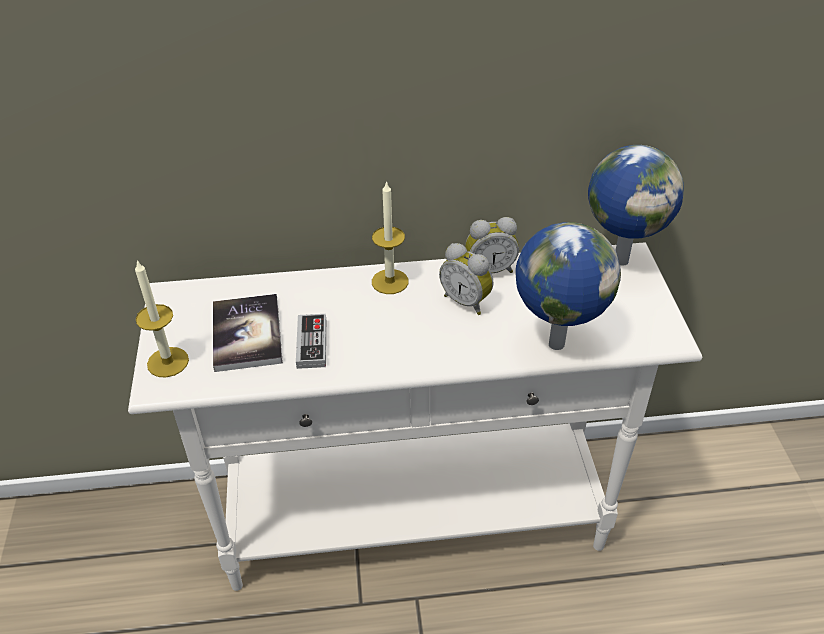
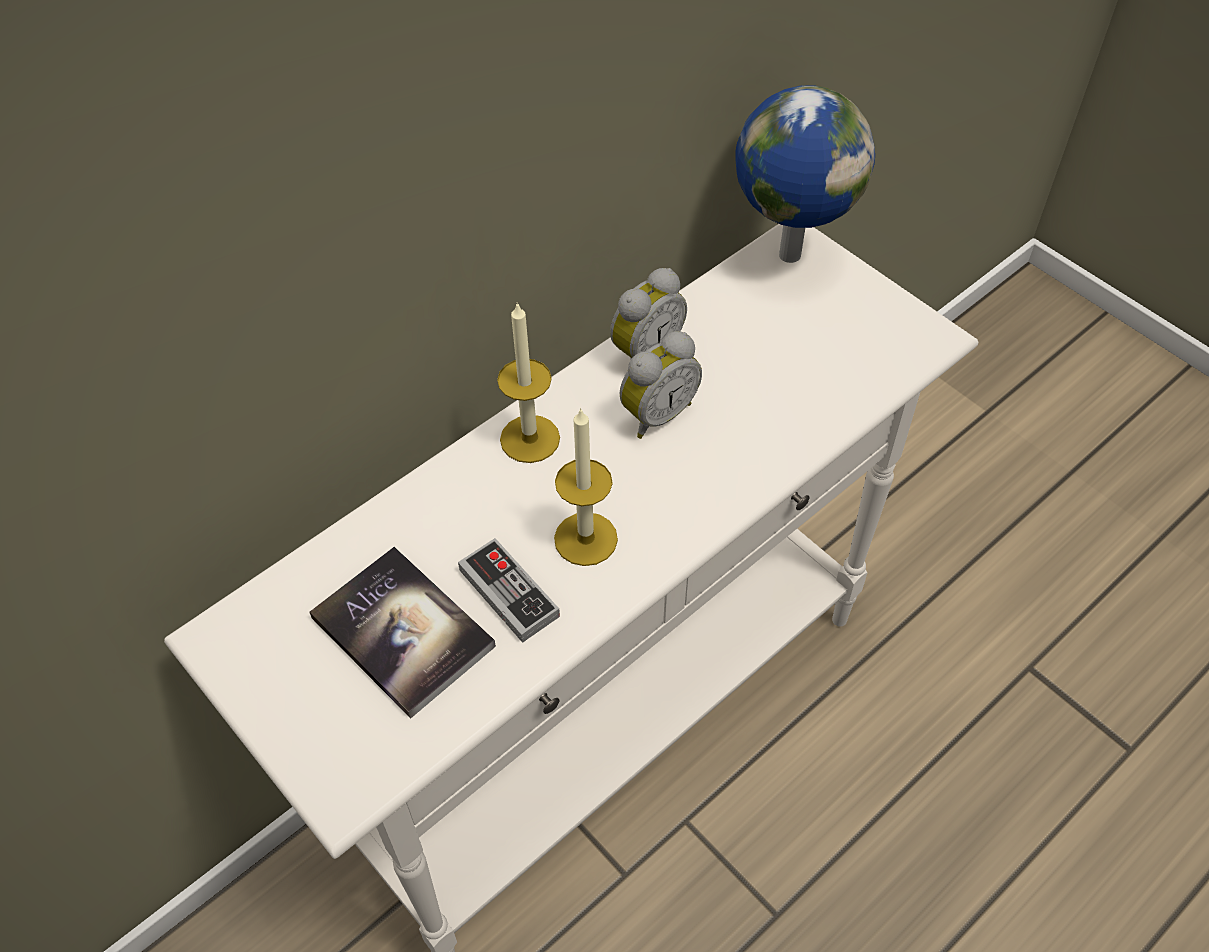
camera: 35 degrees left, 10 degrees up
(168, 362) = (325, 745): candle -> candle (585, 539)
(467, 301) = (656, 413): alarm clock -> alarm clock turned 45 degrees counterclockwise
(554, 343) = (811, 416): globe -> none

